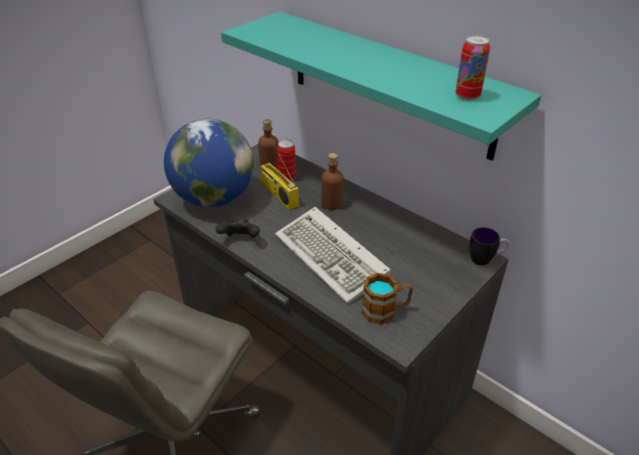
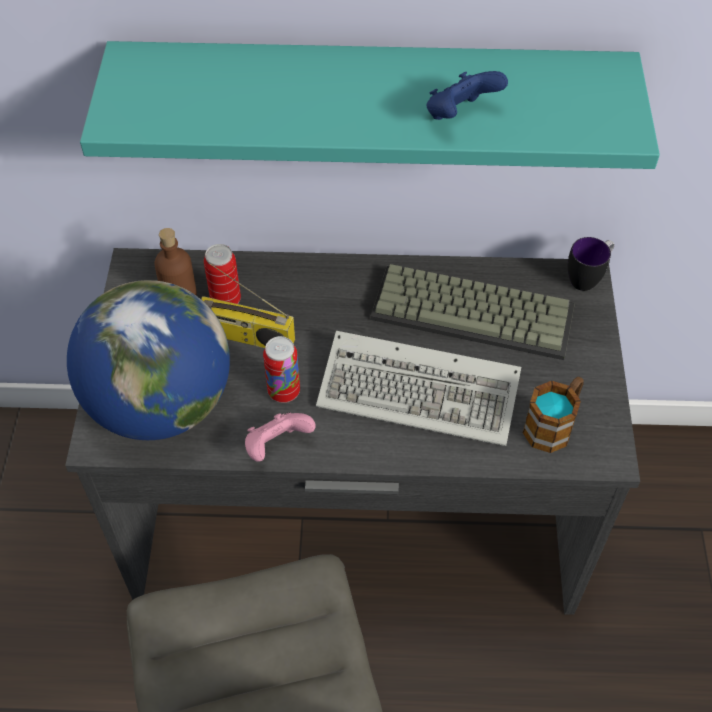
camera: 40 degrees left, 15 degrees up
(240, 240) = (277, 446): black game controller -> pink game controller
(331, 203) = (333, 307): brown bottle -> none
(397, 80) = (460, 115): none -> blue game controller
(401, 241) = (475, 311): none -> keyboard
(467, 96) = (570, 101): can -> can (284, 391)

